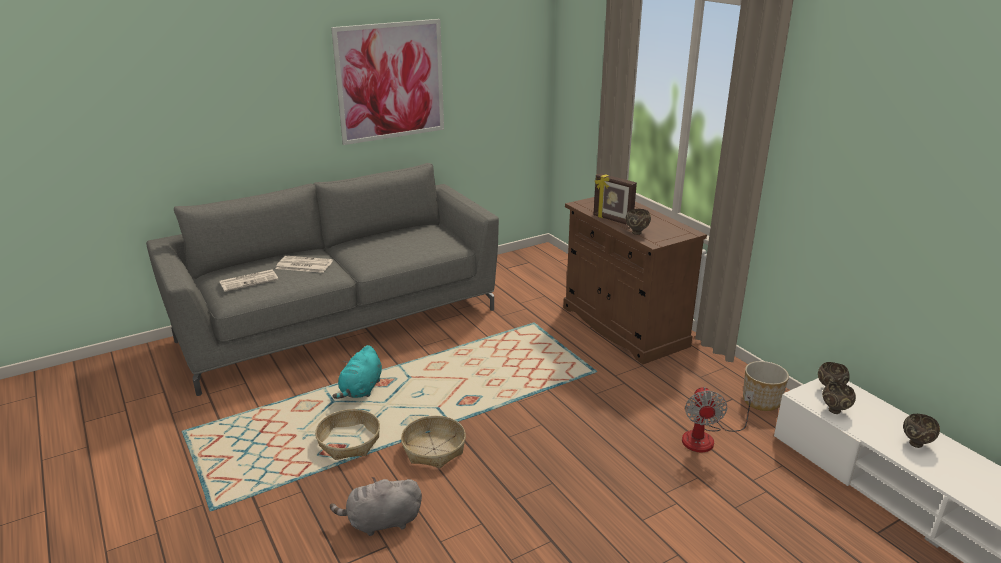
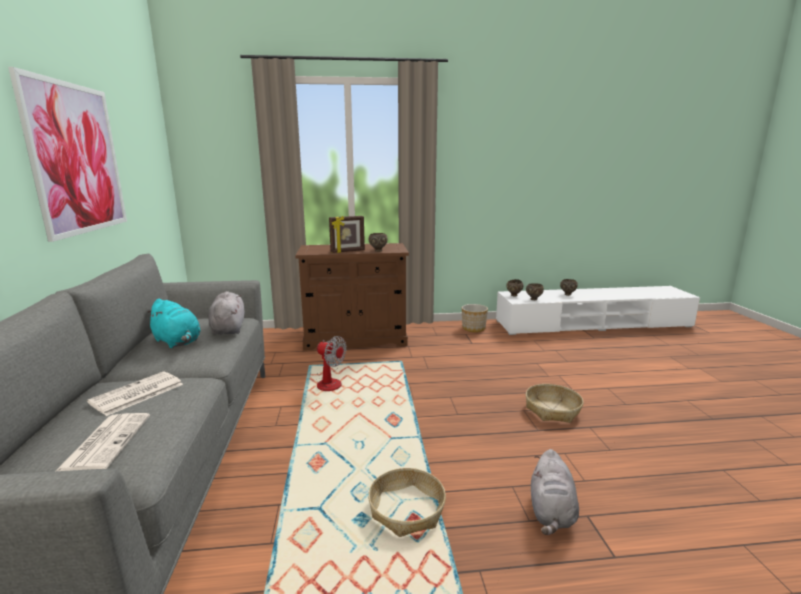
camera: 65 degrees left, 10 degrees down
(361, 389) = (314, 481): turquoise plush toy -> turquoise plush toy (177, 342)
(428, 250) = (228, 328): none -> grey plush toy
(434, 449) = (452, 455): basket -> basket (552, 410)
(706, 437) = (499, 350): fan -> fan (329, 381)

